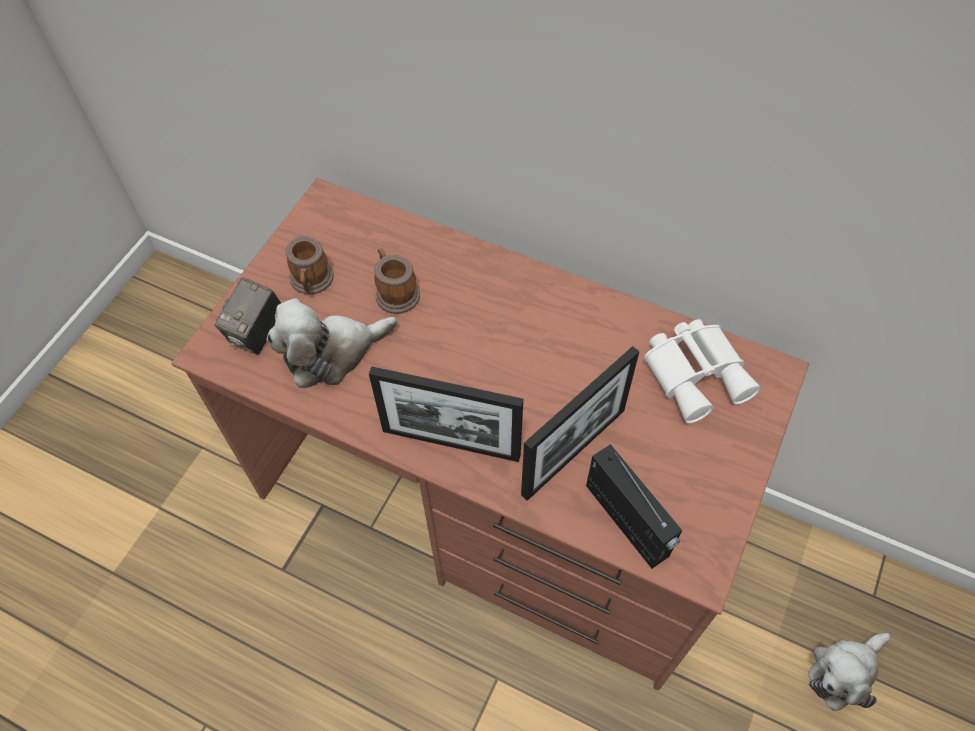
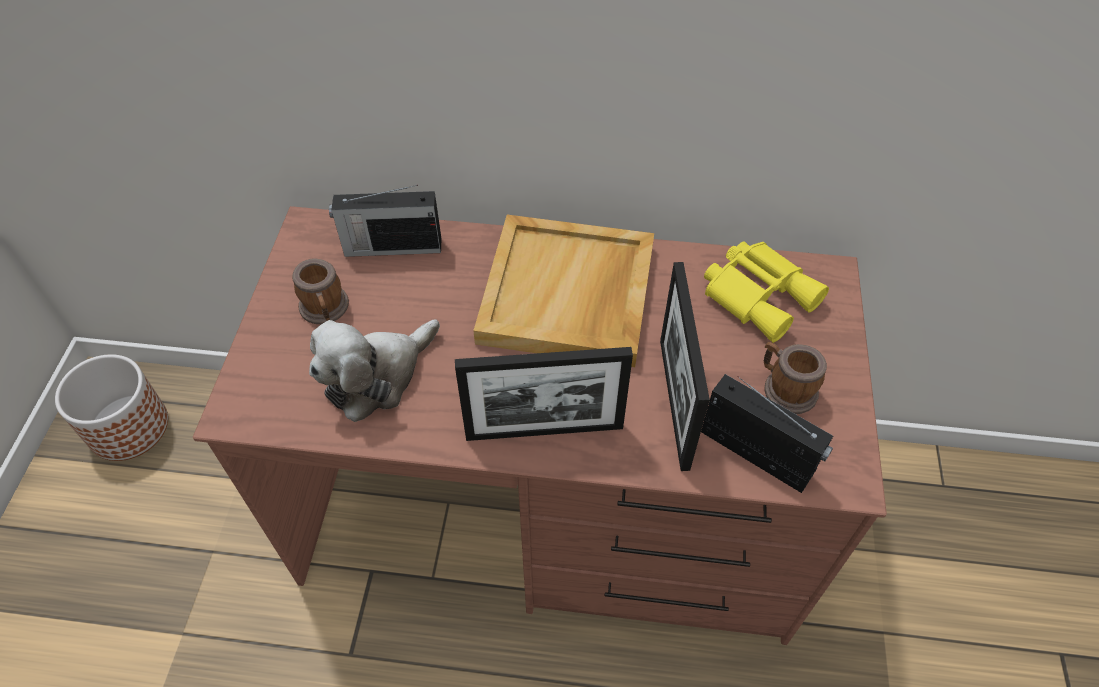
camera: 20 degrees left, 5 degrees down
(169, 320) = (128, 427): none -> planter
(258, 333) = (284, 378): camera -> none
(386, 238) = (391, 247): none -> radio
(395, 292) = (422, 297): mug -> mug (784, 388)
(522, 325) = (568, 295): none -> beige tray
(573, 452) = (674, 402): picture frame -> picture frame turned 150 degrees clockwise
(697, 372) = (759, 293): white binoculars -> yellow binoculars
(843, 672) = (946, 566): plush toy -> none

